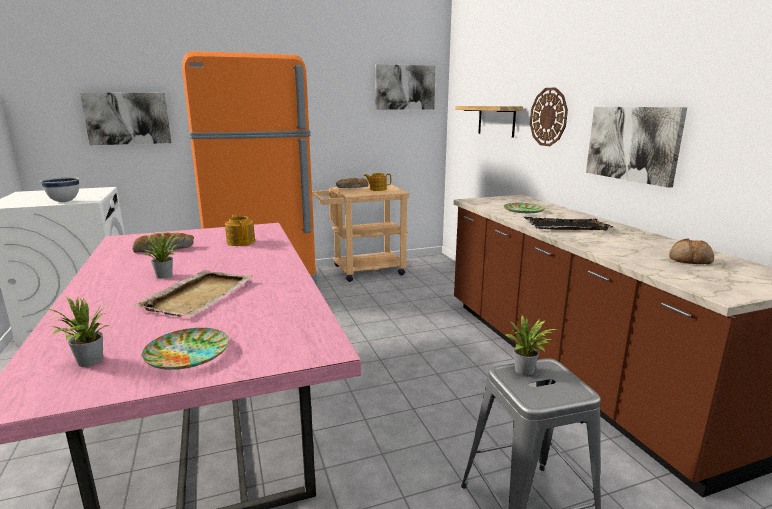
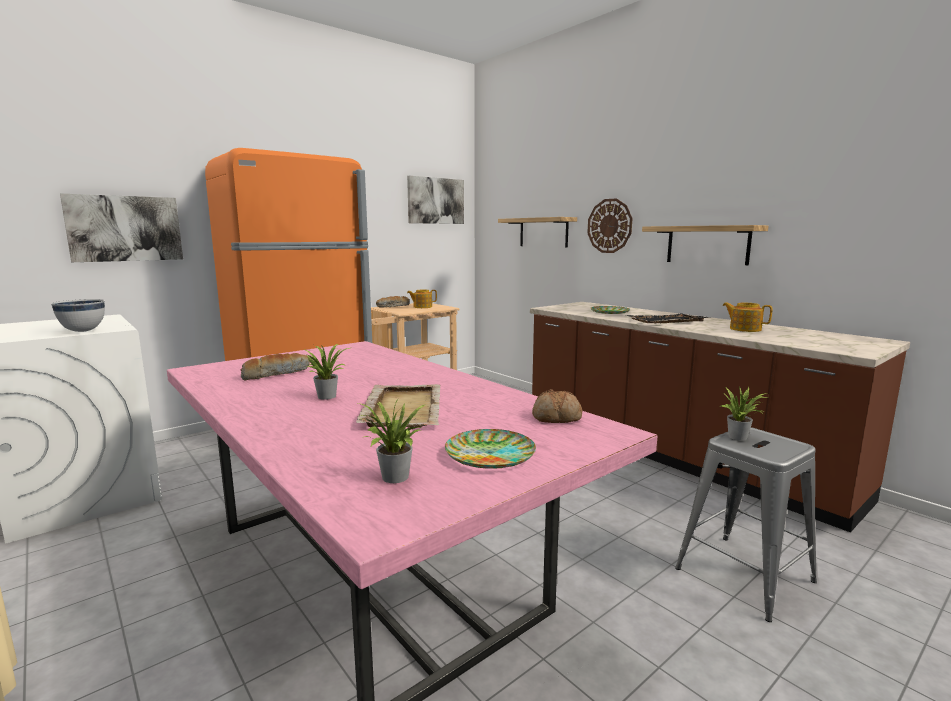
camera: 20 degrees left, 5 degrees down
(241, 242) = (357, 360): teapot -> teapot (744, 329)
(632, 143) = (707, 244): picture -> shelf
(689, 260) = (797, 335): bread -> bread (556, 418)

